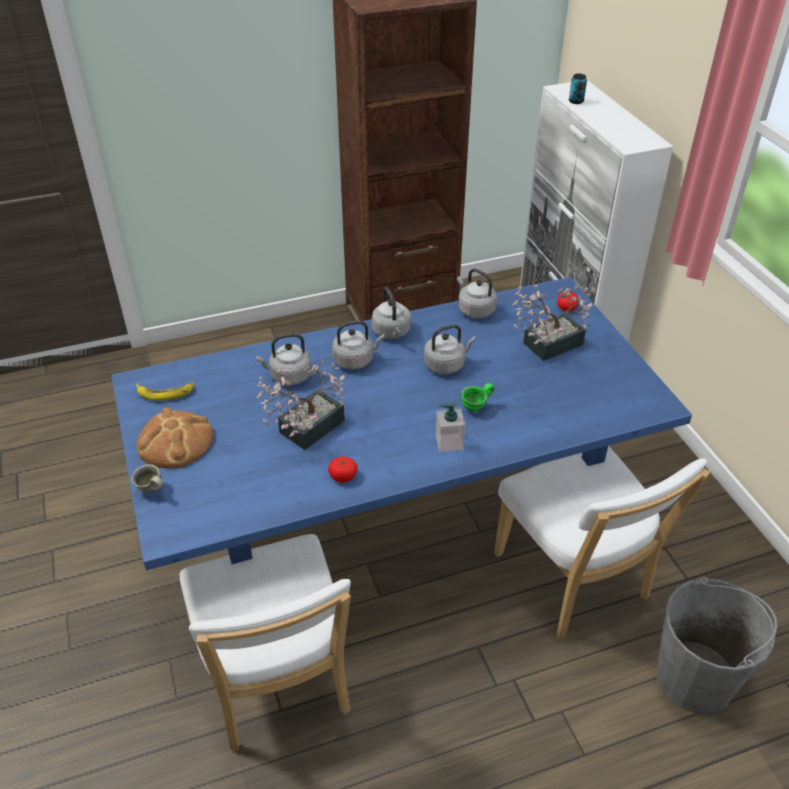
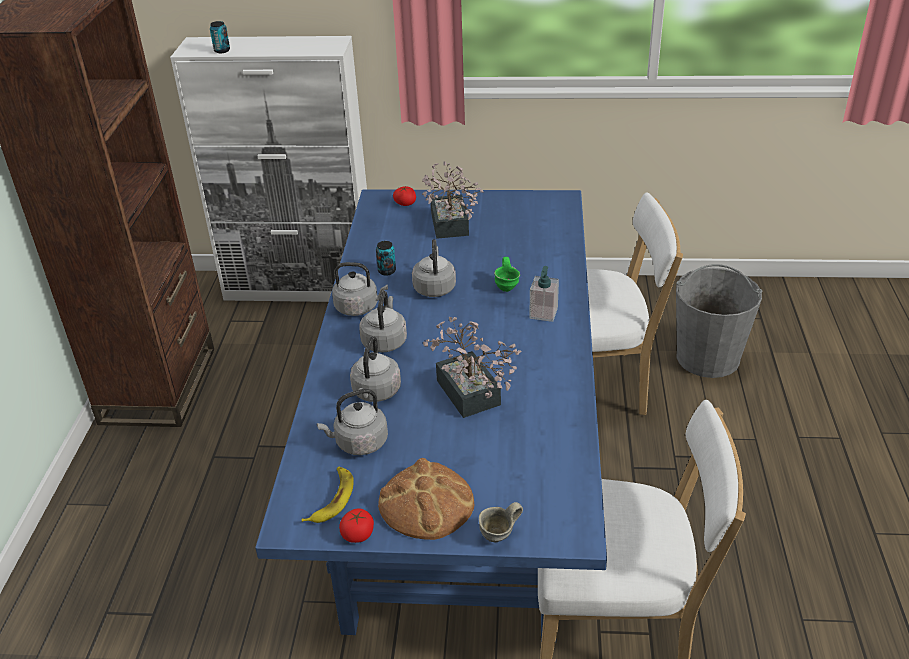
camera: 65 degrees left, 5 degrees down
(343, 476) = (552, 387): tomato -> tomato (358, 534)
(452, 330) = (387, 271): none -> can
(474, 310) = (366, 251): grey kettle -> grey kettle (358, 443)

